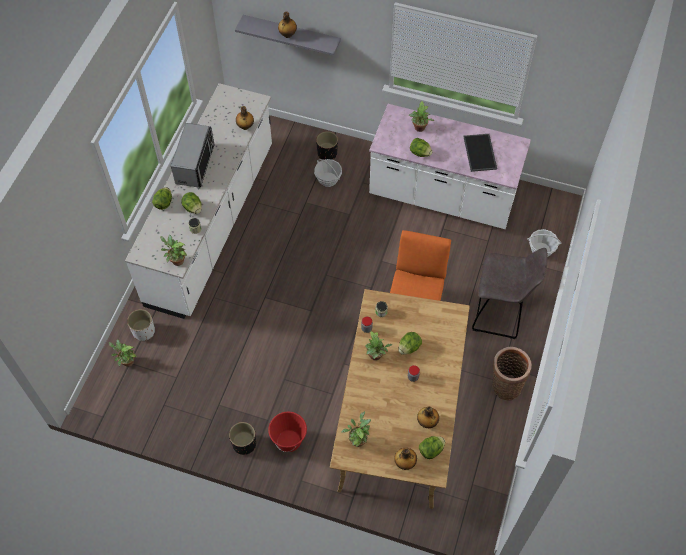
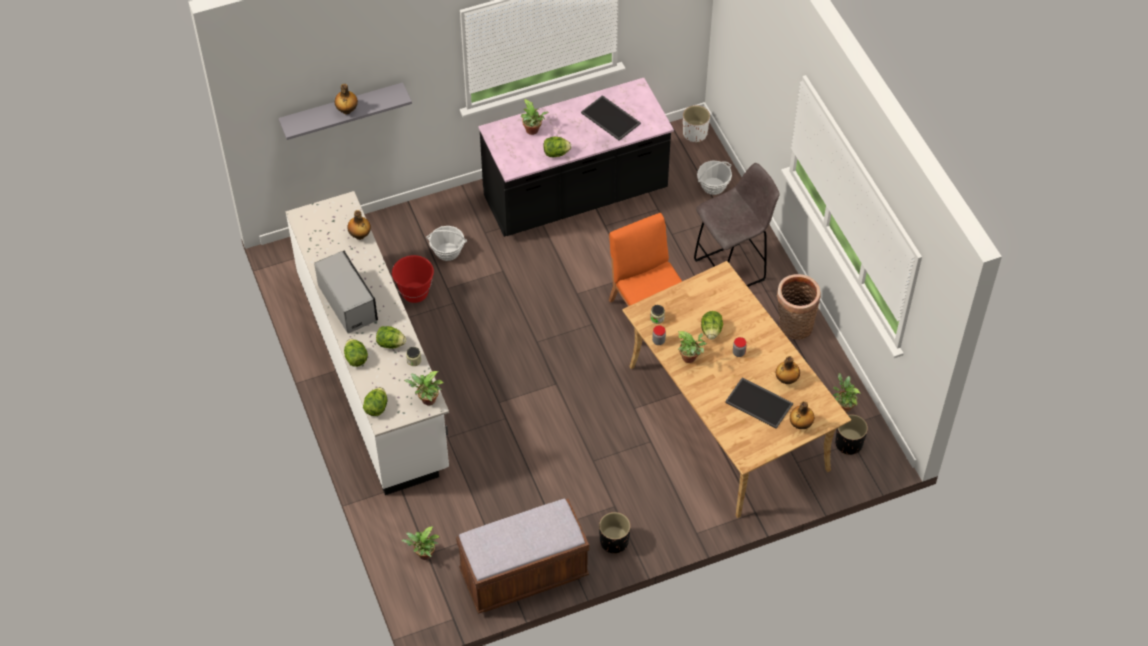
camera: 40 degrees left, 5 degrees down
(144, 331) = (411, 516): white planter -> white planter (695, 133)
(170, 422) = (524, 575): none -> brown bench
(289, 441) = (652, 509): red bucket -> red bucket (415, 292)
(327, 154) = (421, 227): black planter -> black planter (849, 444)
(357, 439) = (743, 435): potted plant -> potted plant (843, 406)
(392, 424) = (760, 403): none -> tray
(431, 450) = (811, 399): lettuce -> lettuce (376, 408)
(442, 196) = (576, 196): white counter -> black counter

